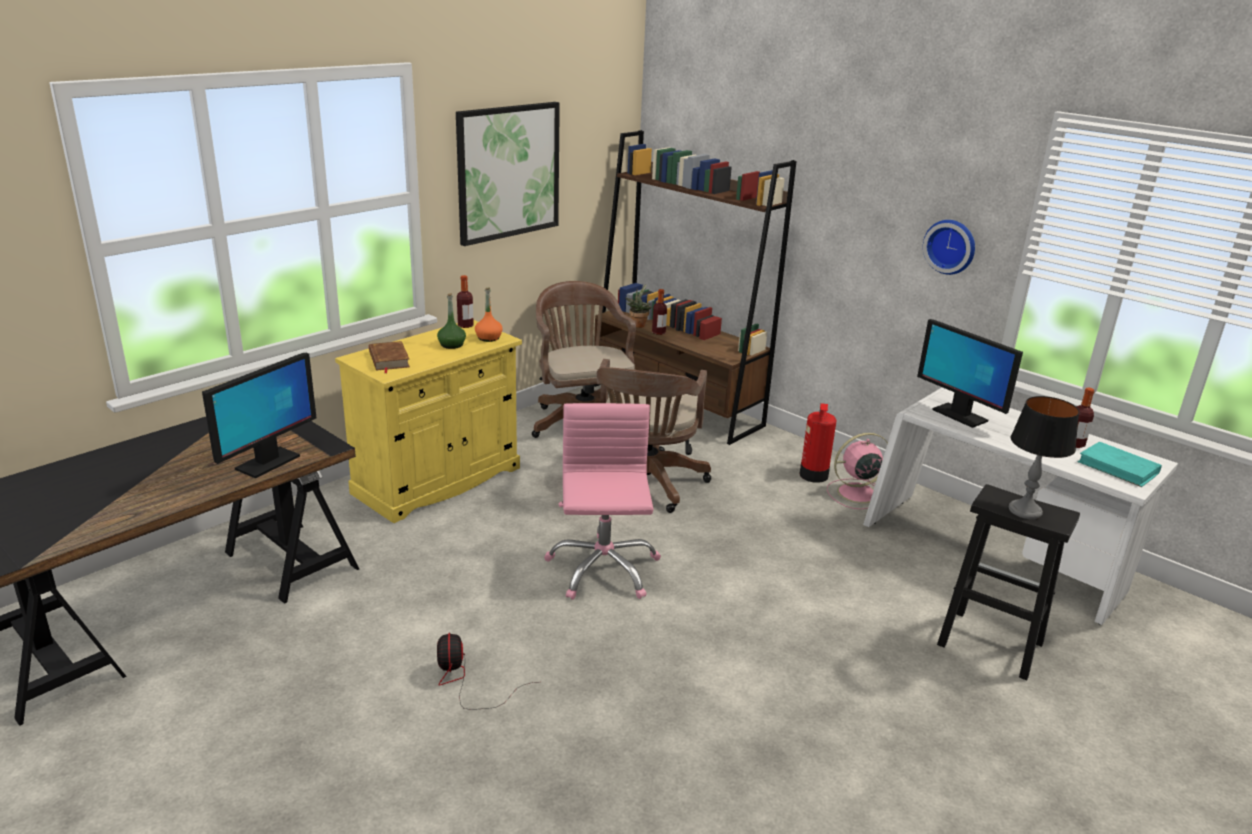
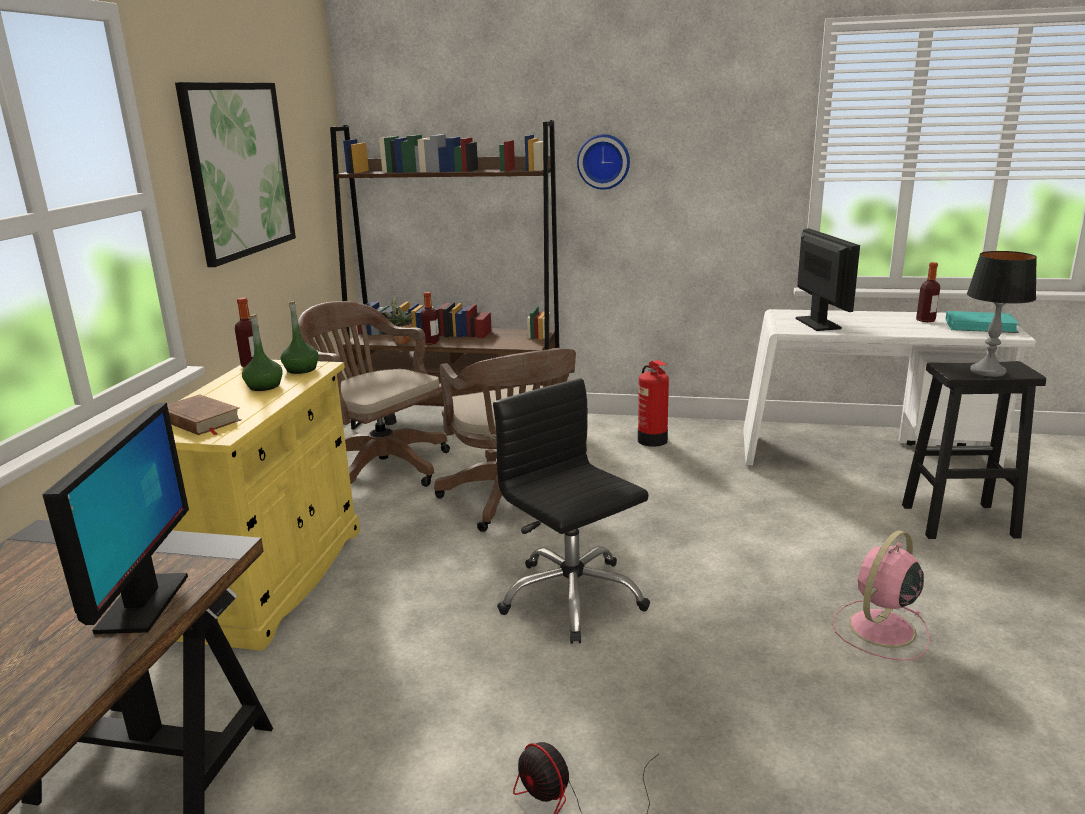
camera: 30 degrees left, 5 degrees down
(488, 338) = (301, 369): orange bottle -> green bottle
(602, 569) = (572, 597): pink office chair -> black office chair
(855, 493) = (704, 443): pink fan -> pink fan (880, 629)
(950, 246) = (738, 173): wall clock -> wall clock (603, 161)
(959, 415) = (818, 324): monitor -> monitor turned 120 degrees counterclockwise

